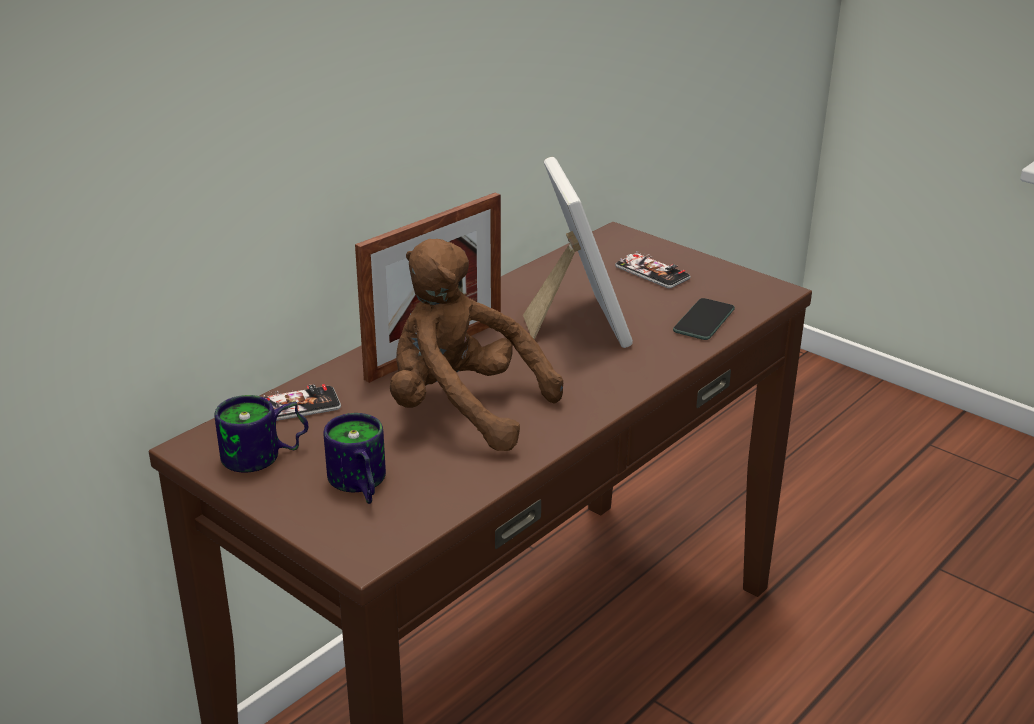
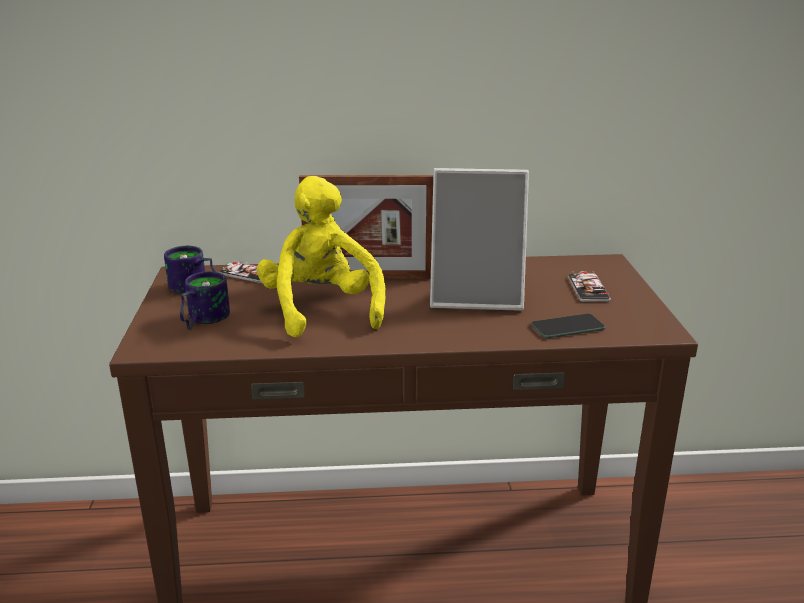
camera: 45 degrees right, 5 degrees down
(462, 409) = (321, 310): brown plush toy -> yellow plush toy
(576, 323) = (477, 296): picture frame -> picture frame turned 60 degrees clockwise

